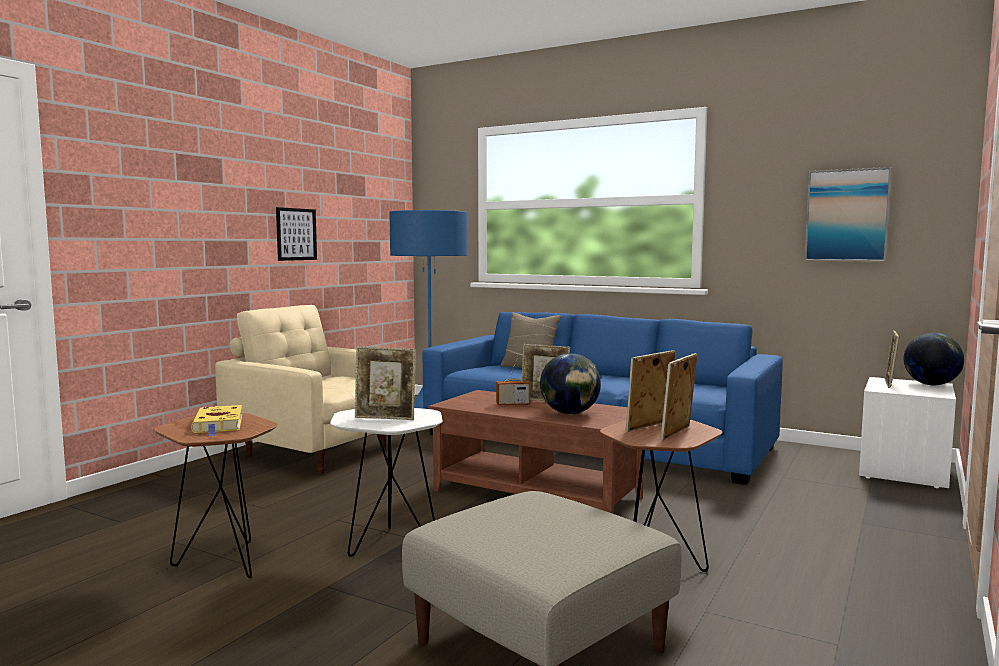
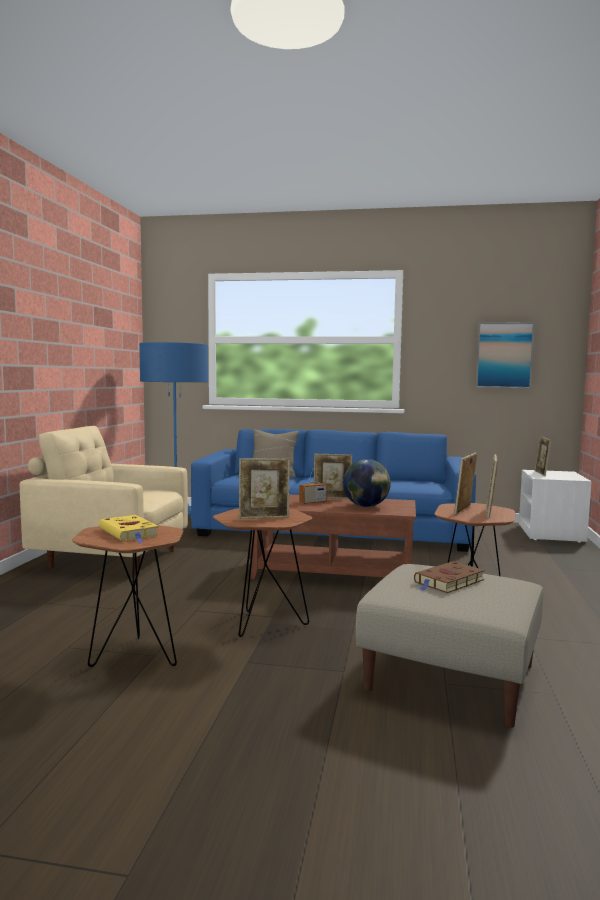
camera: 20 degrees left, 0 degrees up
(296, 234) = (68, 361): picture -> none
(389, 544) = (262, 624): white side table -> brown side table
(541, 520) = (448, 582): none -> brown book
(931, 385) = (565, 473): globe -> none

